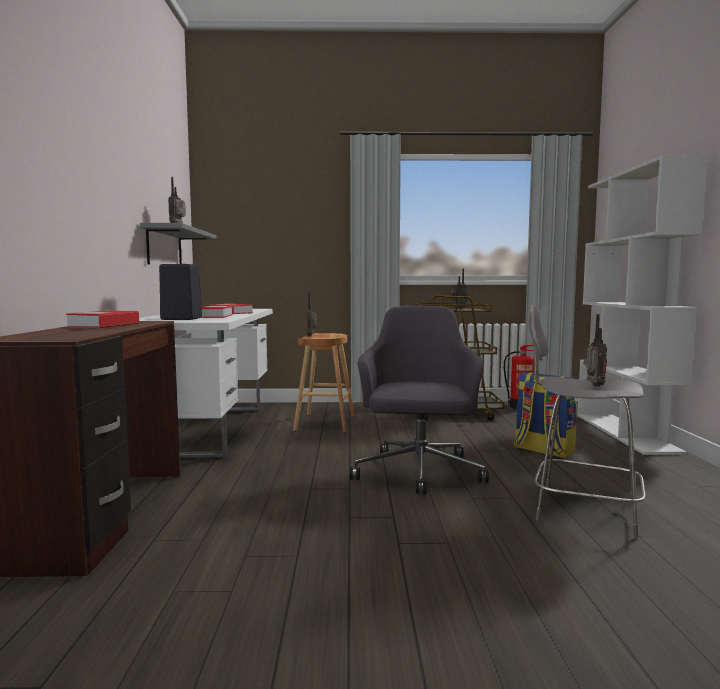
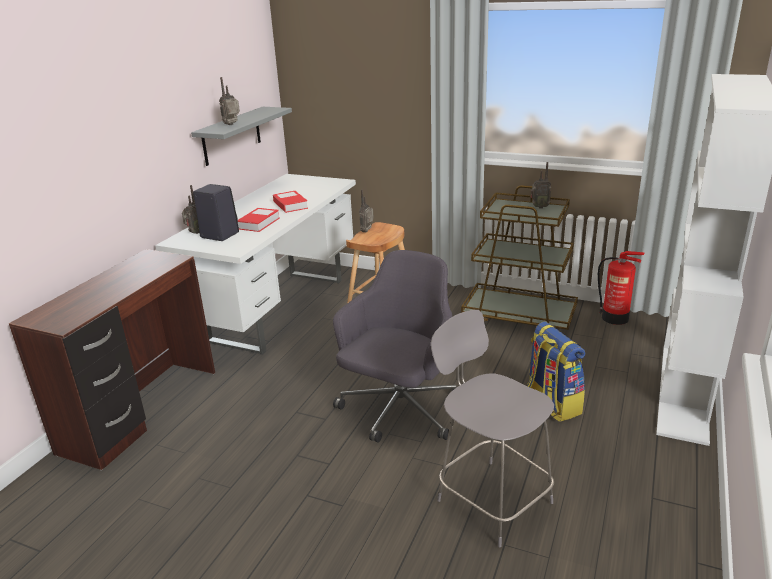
camera: 25 degrees right, 20 degrees up
(104, 325) = (127, 273): book -> none
(593, 386) = (500, 405): radio -> radio (194, 233)

